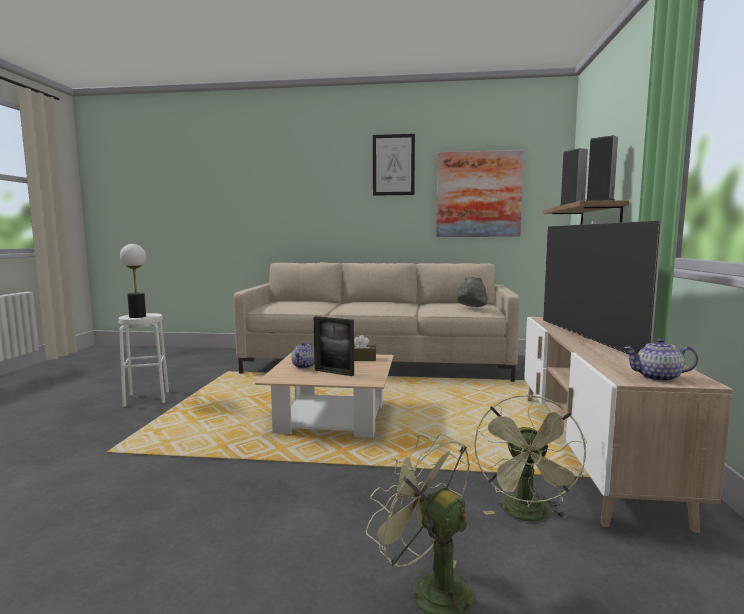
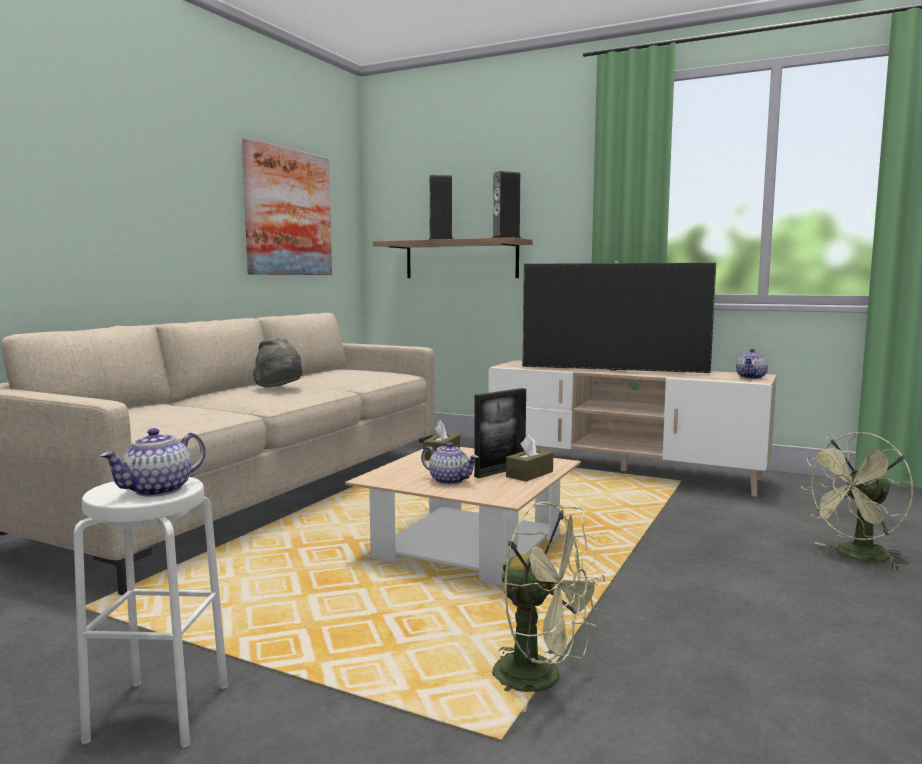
camera: 70 degrees left, 0 degrees up
(137, 316) = (158, 490): table lamp -> teapot
(332, 378) = (529, 474): none -> brown tissue box
(393, 165) = (186, 145): picture -> none
(471, 308) = (377, 373): grey hat -> grey hat (280, 389)
(527, 516) = (742, 511): green fan -> green fan (542, 679)

